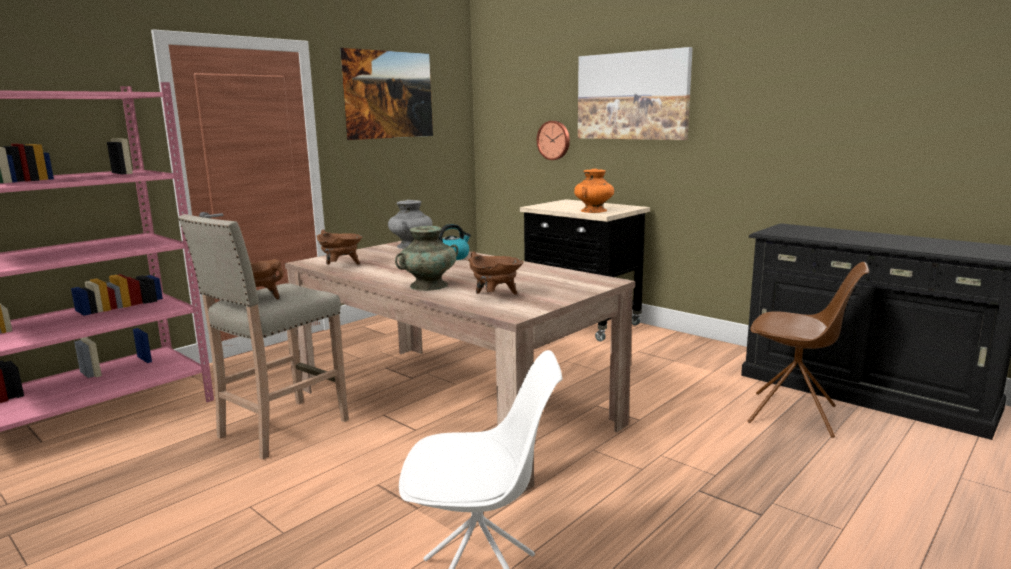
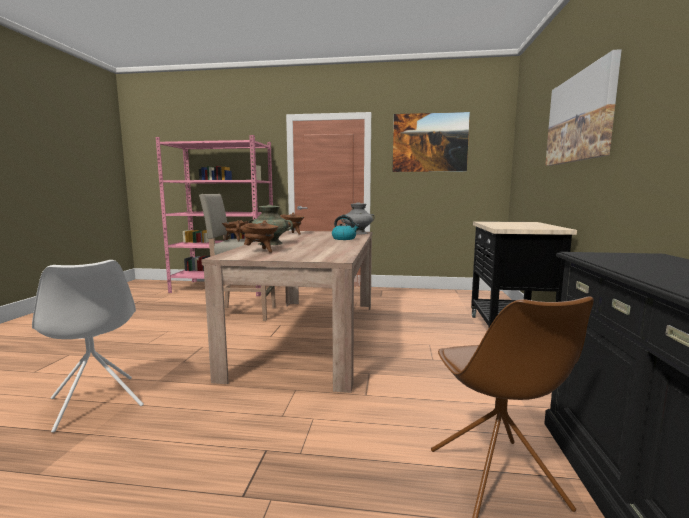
camera: 55 degrees right, 5 degrees down
(554, 140) = (539, 170): wall clock -> none
(593, 211) = (507, 226): orange vase -> none

